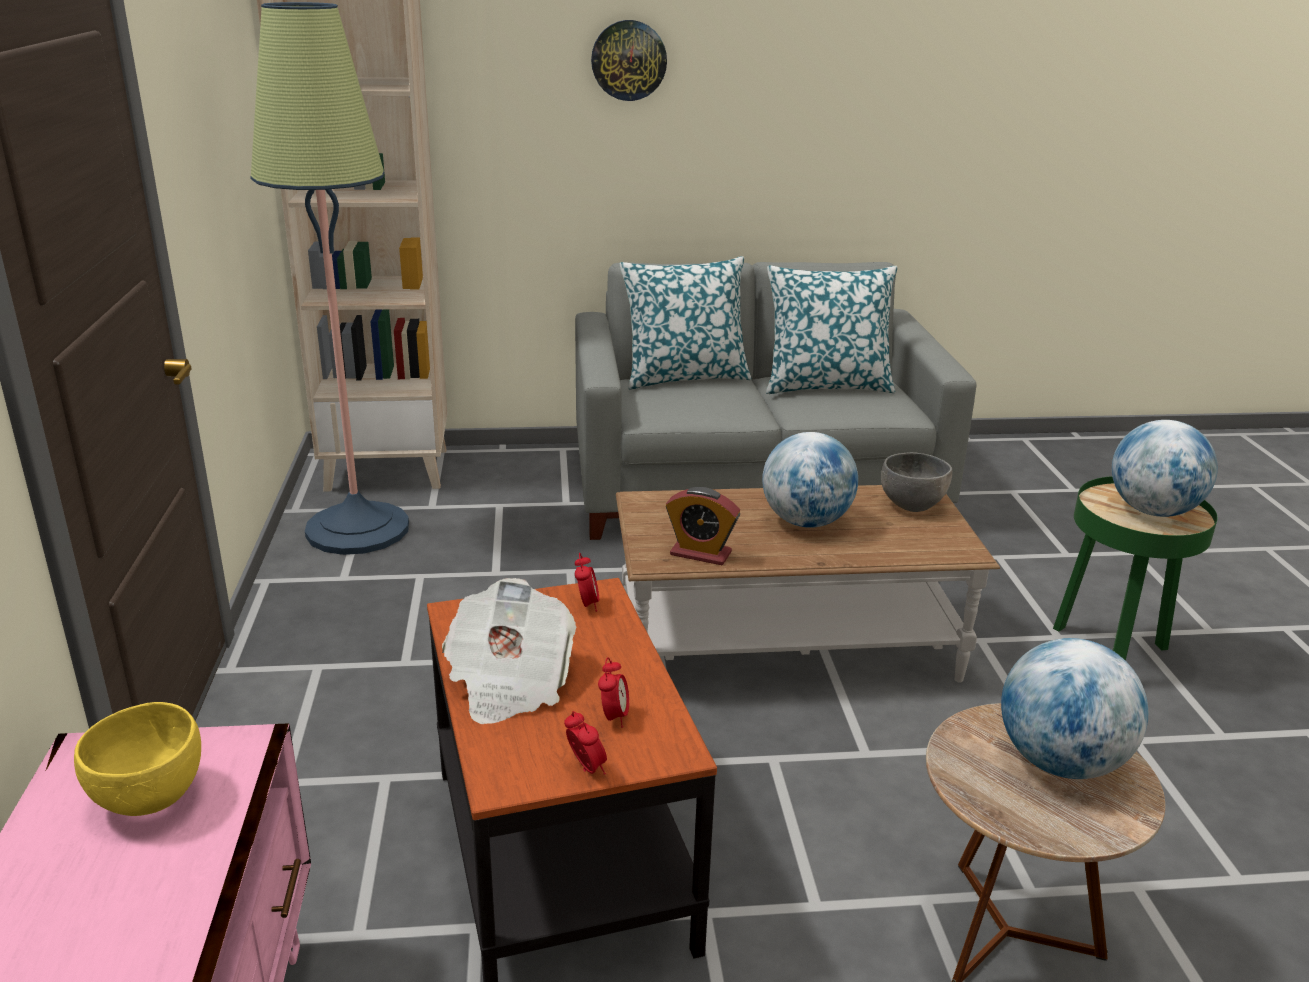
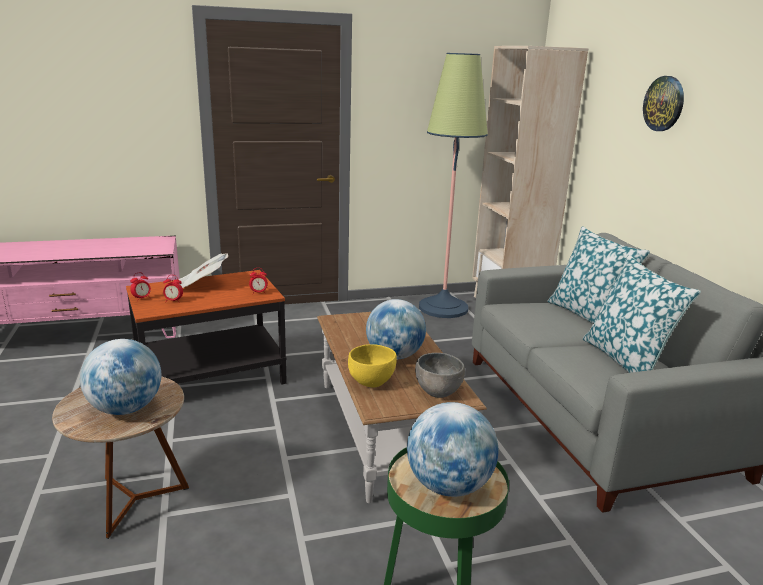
camera: 80 degrees right, 5 degrees down
(149, 797) = (140, 246): yellow bowl -> yellow bowl (371, 382)
(700, 553) = (344, 329): alarm clock -> none

